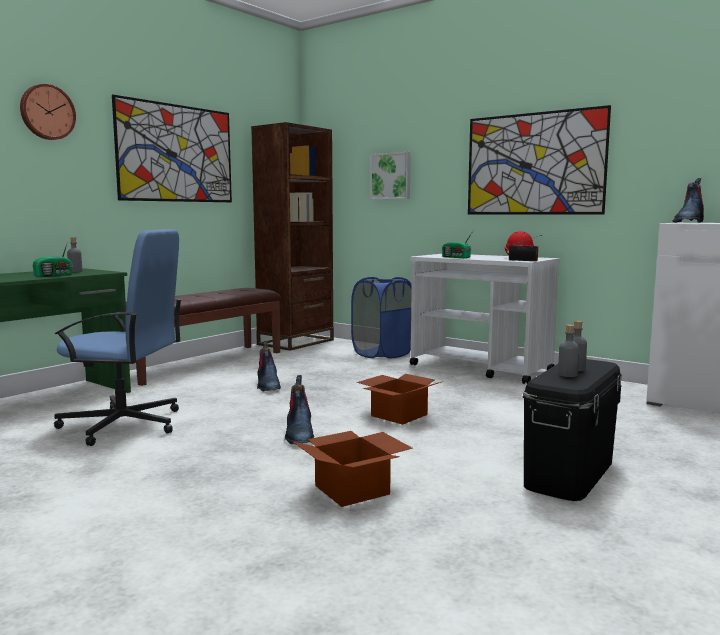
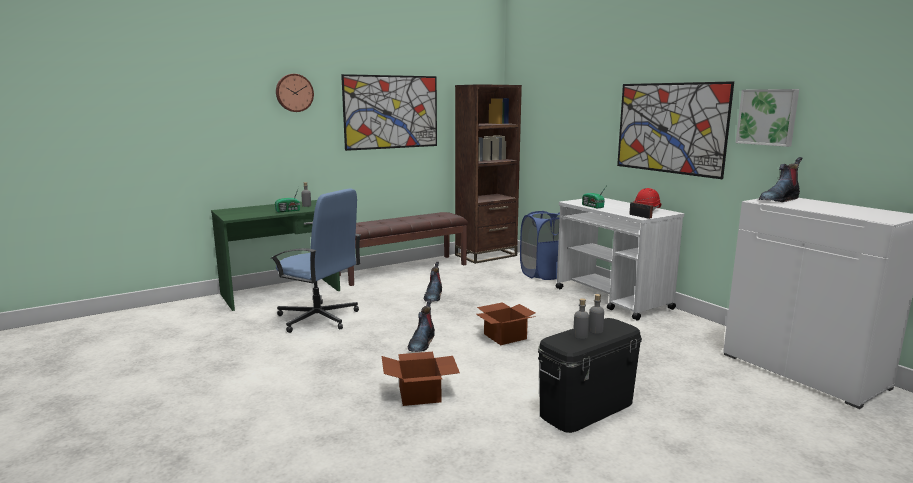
camera: 20 degrees right, 5 degrees up
(391, 176) = (564, 127): picture -> picture (767, 117)

